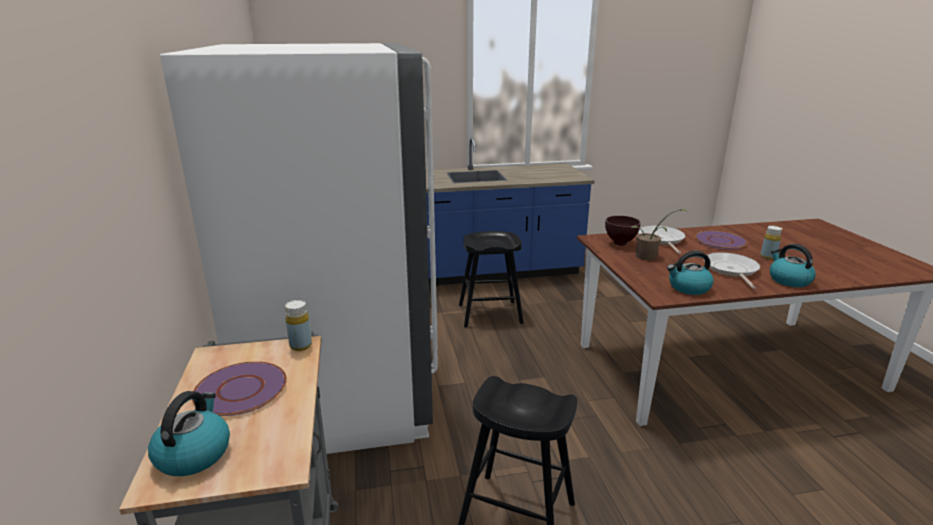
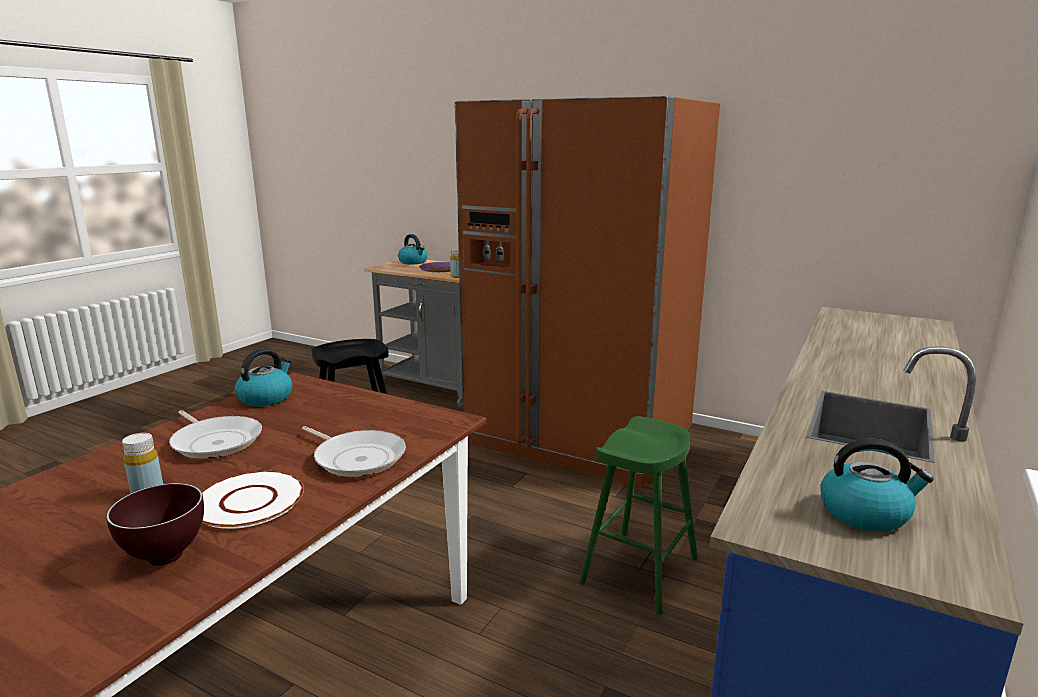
camera: 130 degrees right, 5 degrees down
(342, 389) = (581, 435): white fridge -> brown fridge
(489, 314) = (640, 570): black stool -> green stool
(620, 243) = (408, 425): brown bowl -> brown bowl (164, 559)
(649, 257) = (345, 420): potted plant -> none
(720, 241) = (249, 501): purple plate -> white plate
(788, 280) = (122, 456): kettle -> kettle (865, 513)

